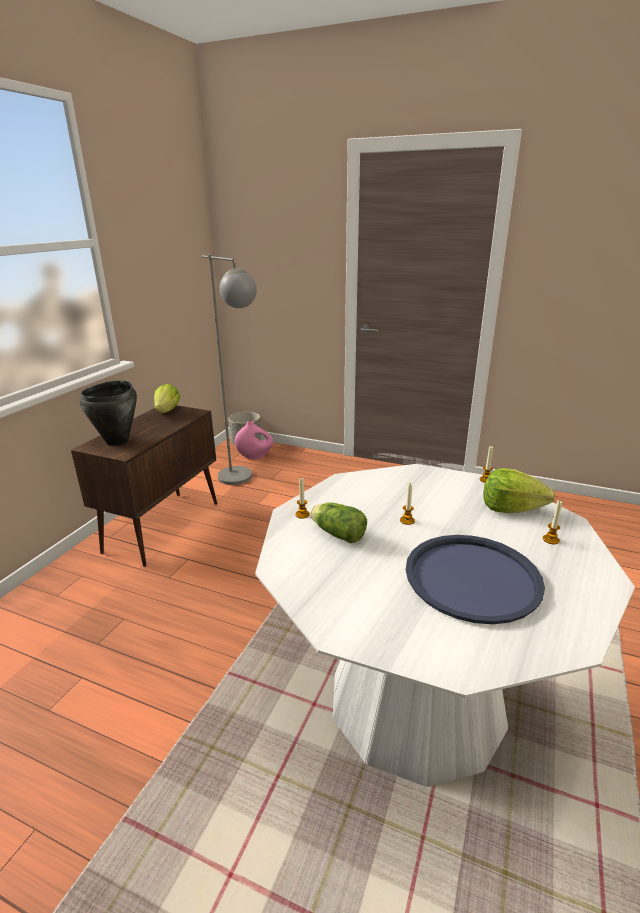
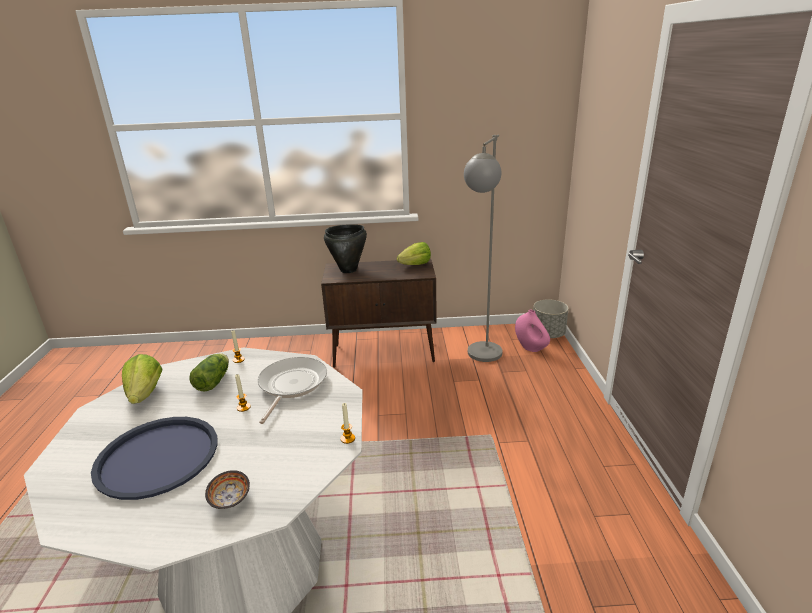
camera: 65 degrees right, 0 degrees up
(384, 492) = (291, 385): none -> frying pan
(511, 509) = (287, 464): lettuce -> lettuce (145, 394)
(551, 540) = (230, 499): candle -> bowl

